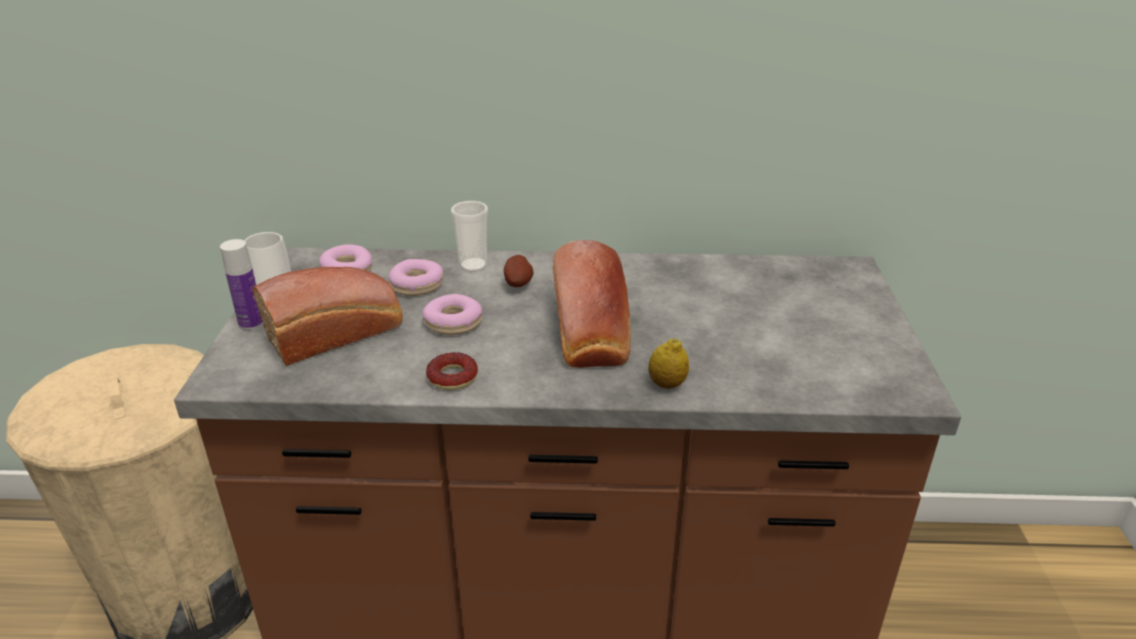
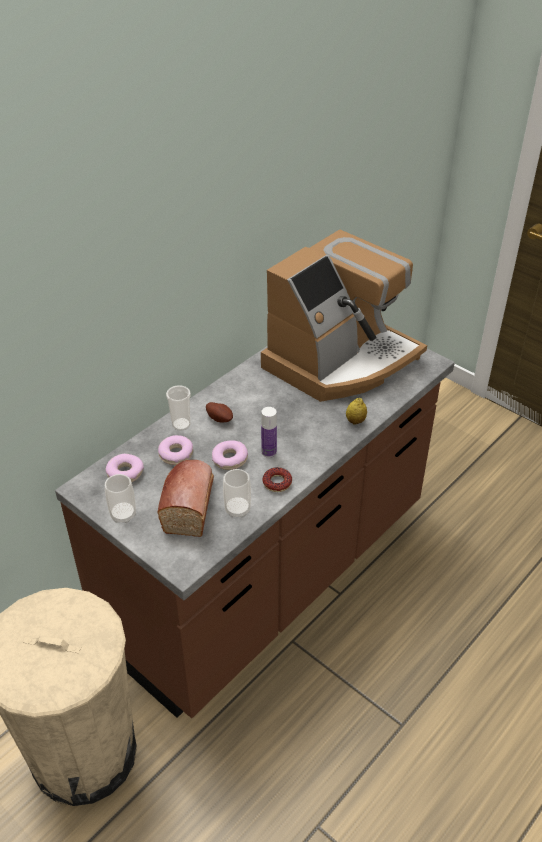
camera: 50 degrees left, 10 degrees up
(251, 323) = (138, 534): bottle -> bottle (269, 452)
(365, 370) = (237, 509): none -> cup
(591, 334) = (293, 420): bread -> none
(770, 315) = (341, 360): none -> coffee machine

